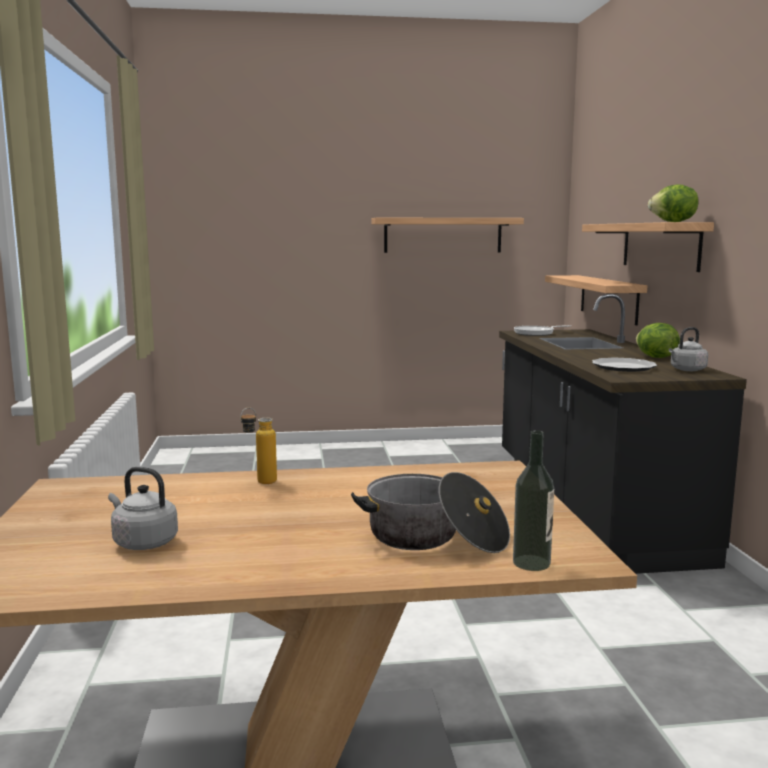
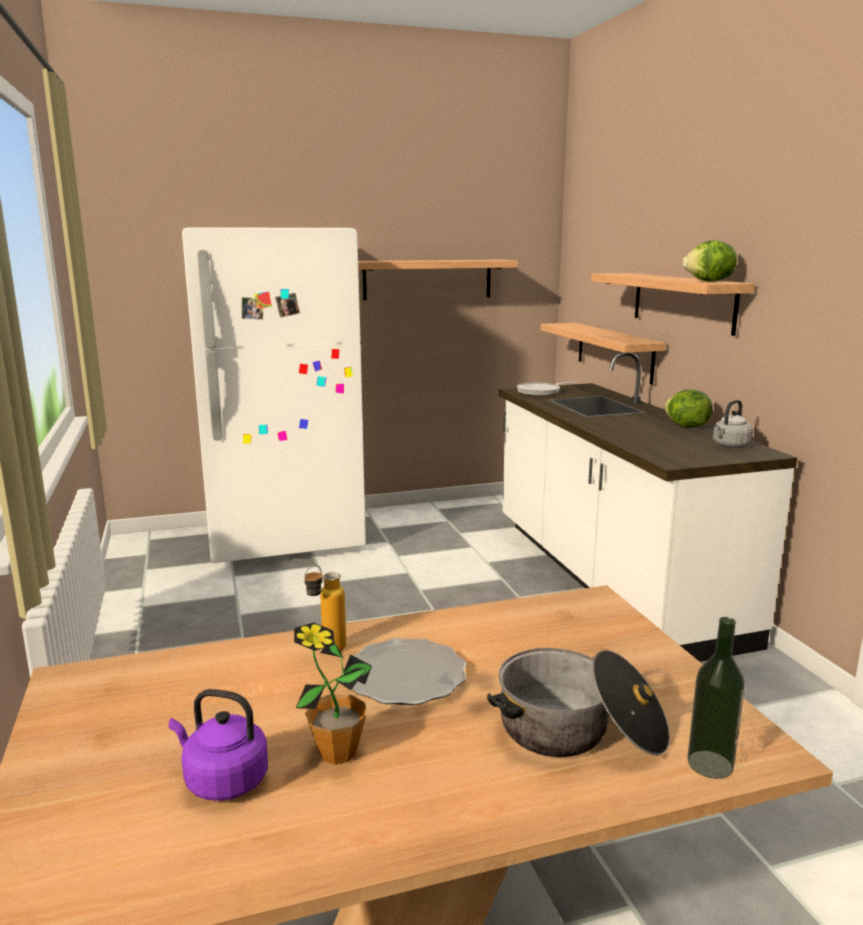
camera: 10 degrees left, 5 degrees up
(143, 542) = (222, 781): grey kettle -> purple kettle
(235, 535) = (337, 753): none -> potted plant
(302, 459) = (284, 539): none -> white fridge
(589, 505) = (609, 579): black counter -> white counter
(623, 367) = (663, 444): plate -> plate (404, 676)

